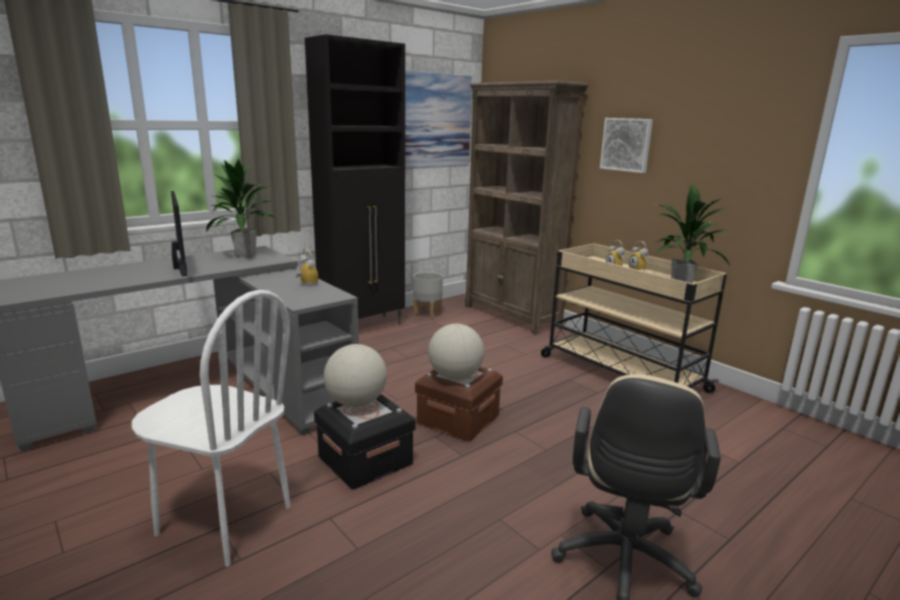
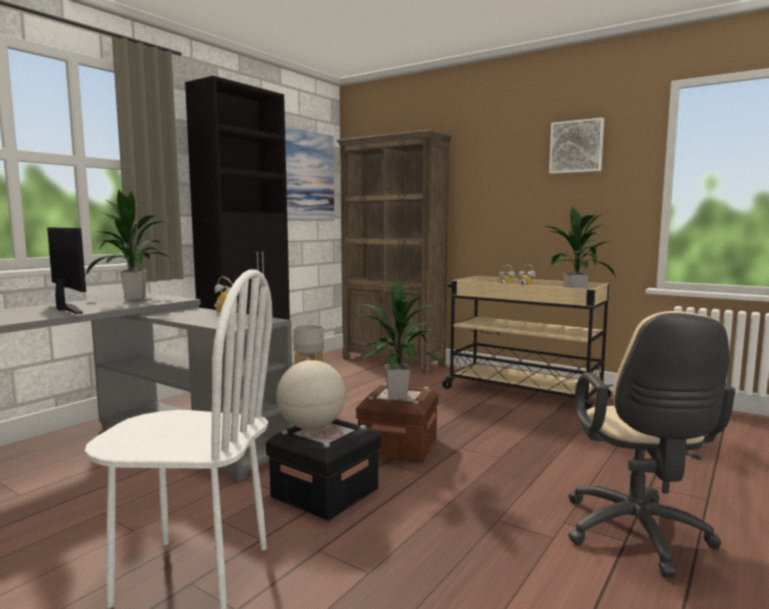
camera: 15 degrees left, 10 degrees down
(455, 377) = (396, 396): globe -> potted plant
(626, 144) = (494, 185): picture -> picture (576, 146)

